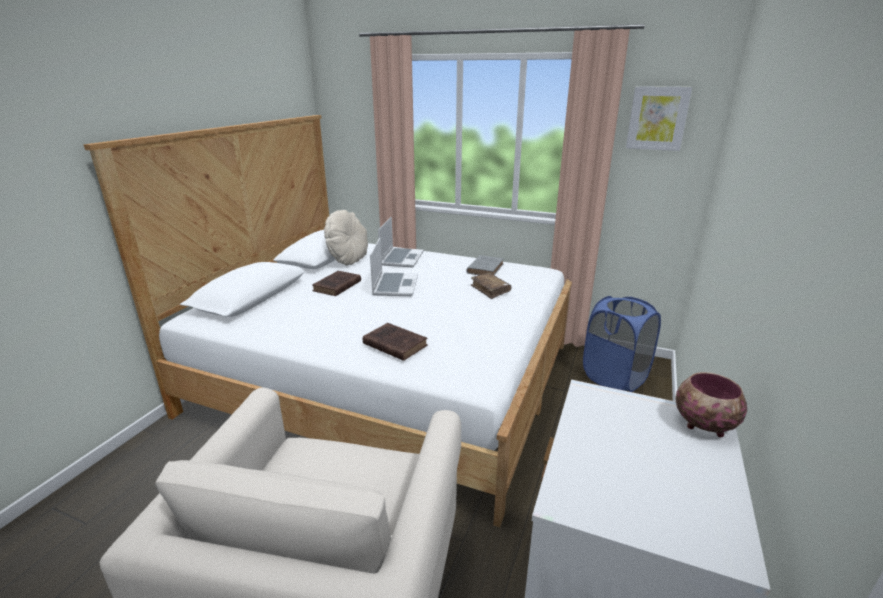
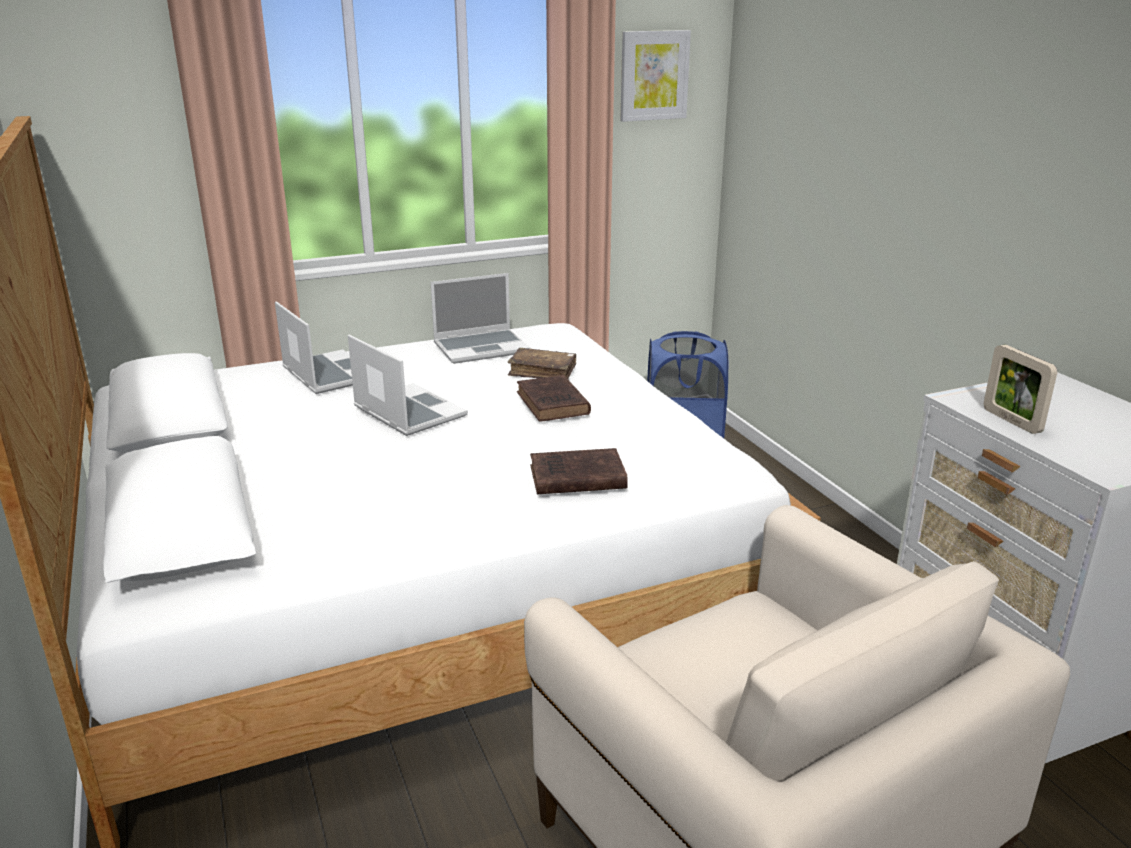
camera: 45 degrees left, 0 degrees up
(336, 286) = (311, 448): brown book -> brown book (553, 404)
(348, 261) = (239, 407): beige pillow -> none
(485, 268) = (482, 348): grey book -> laptop
(588, 427) = (1011, 421): none -> picture frame
(703, 425) = (1056, 385): bowl -> none

